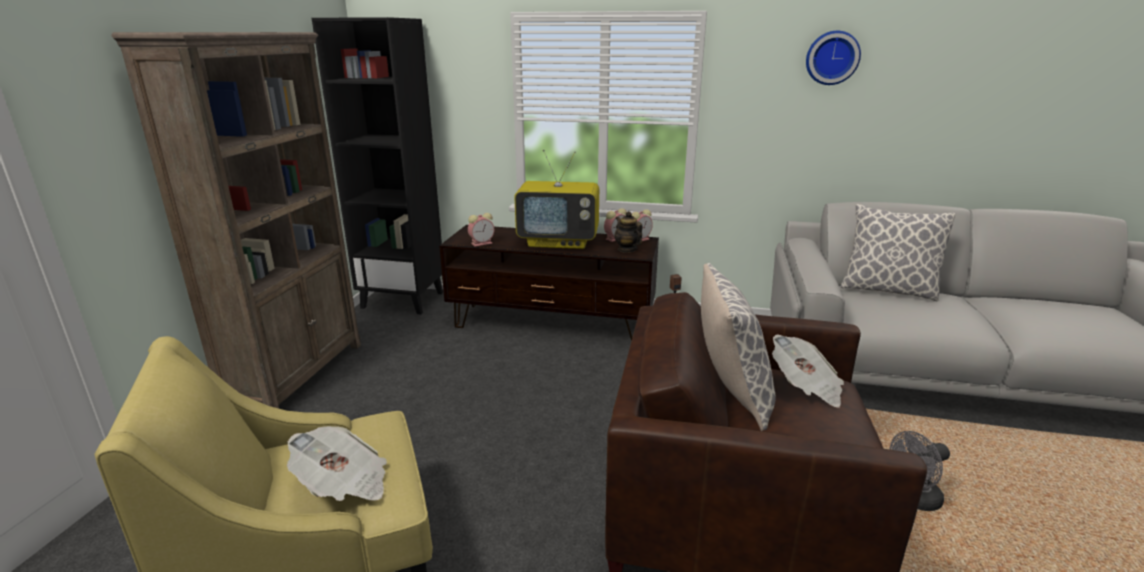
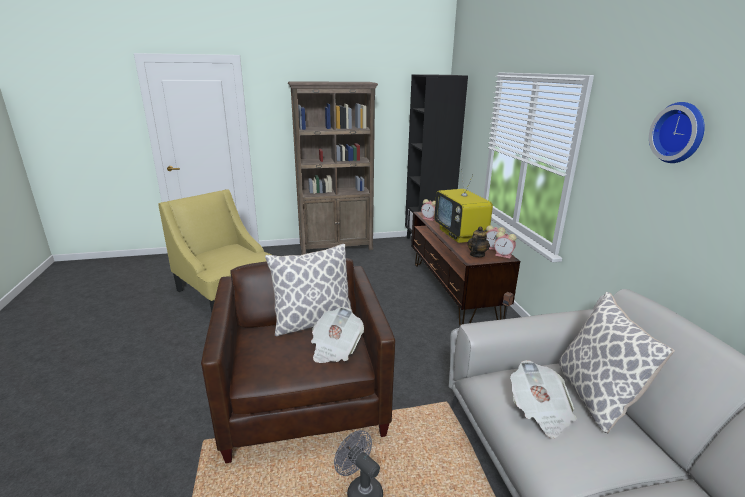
camera: 65 degrees right, 0 degrees up
(344, 484) = (217, 260): newspaper -> newspaper (540, 411)

